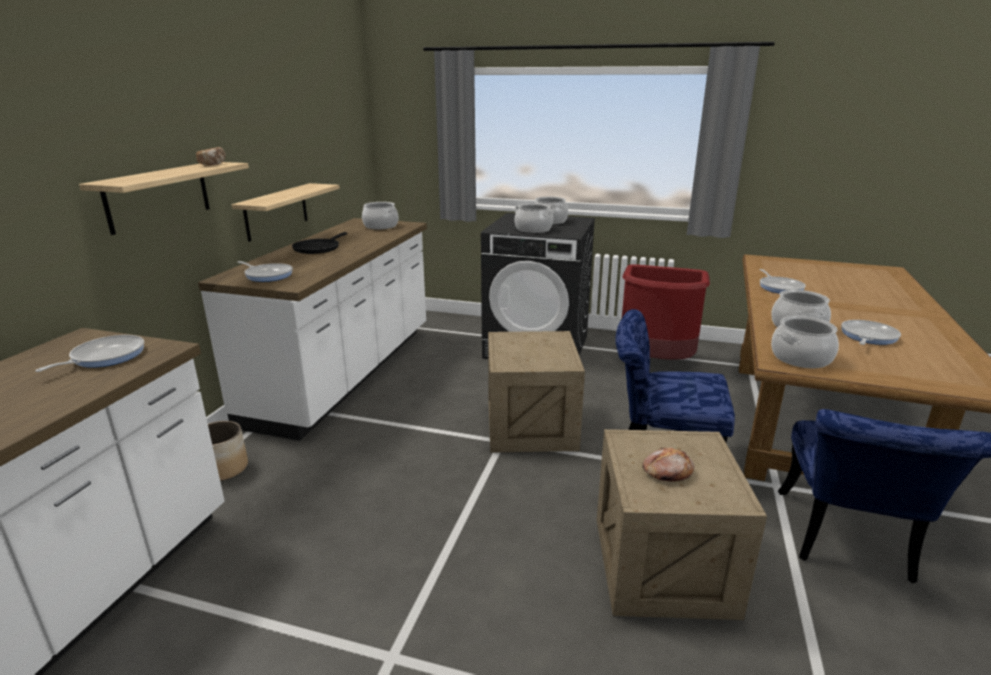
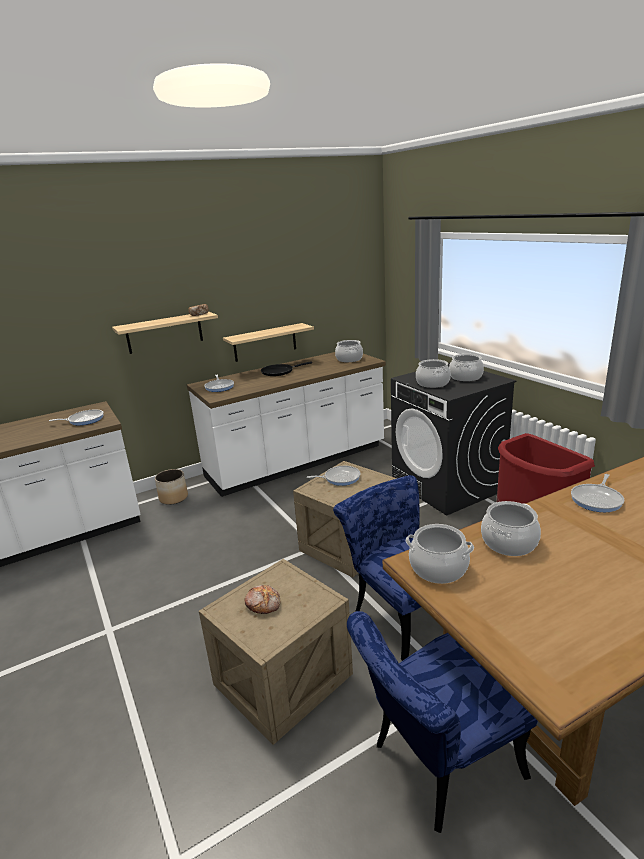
camera: 45 degrees right, 0 degrees up
(867, 337) = (559, 580): frying pan -> frying pan (340, 478)

